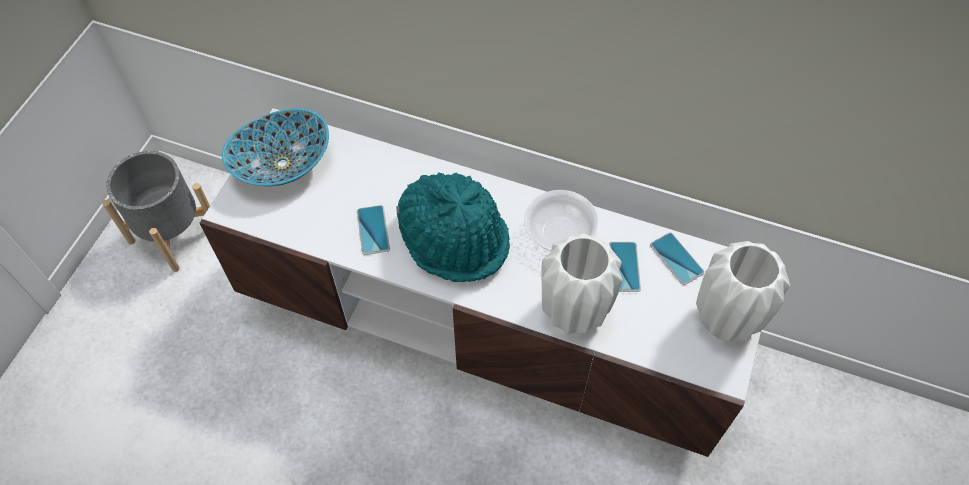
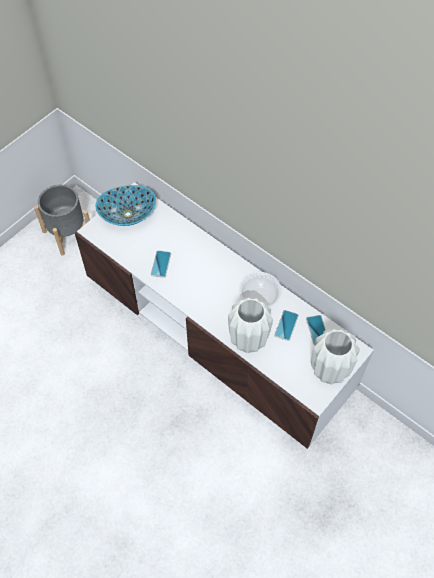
camera: 20 degrees right, 0 degrees up
(455, 237) = (202, 281): turquoise hat -> none

